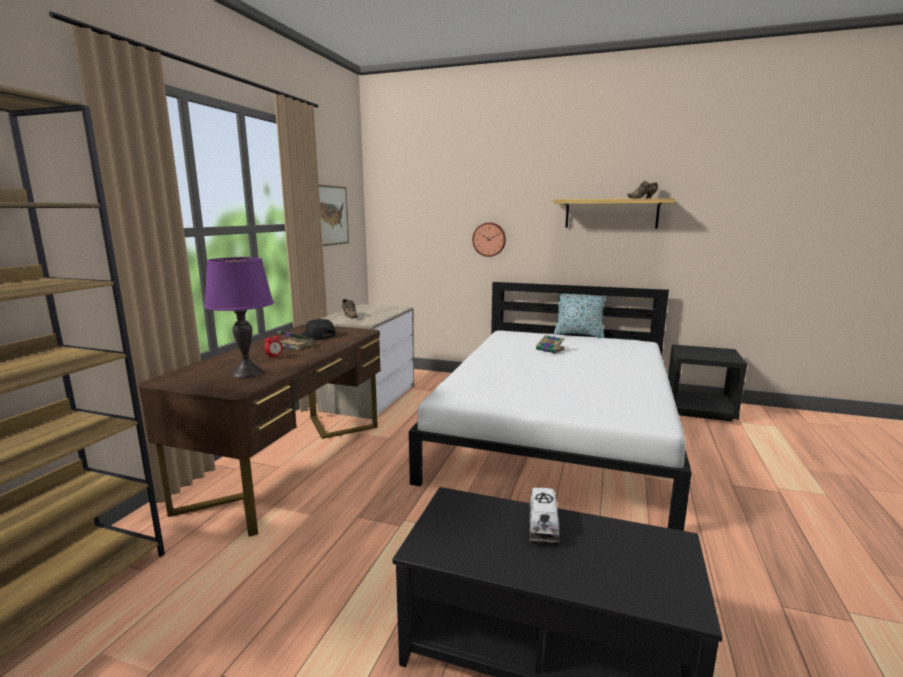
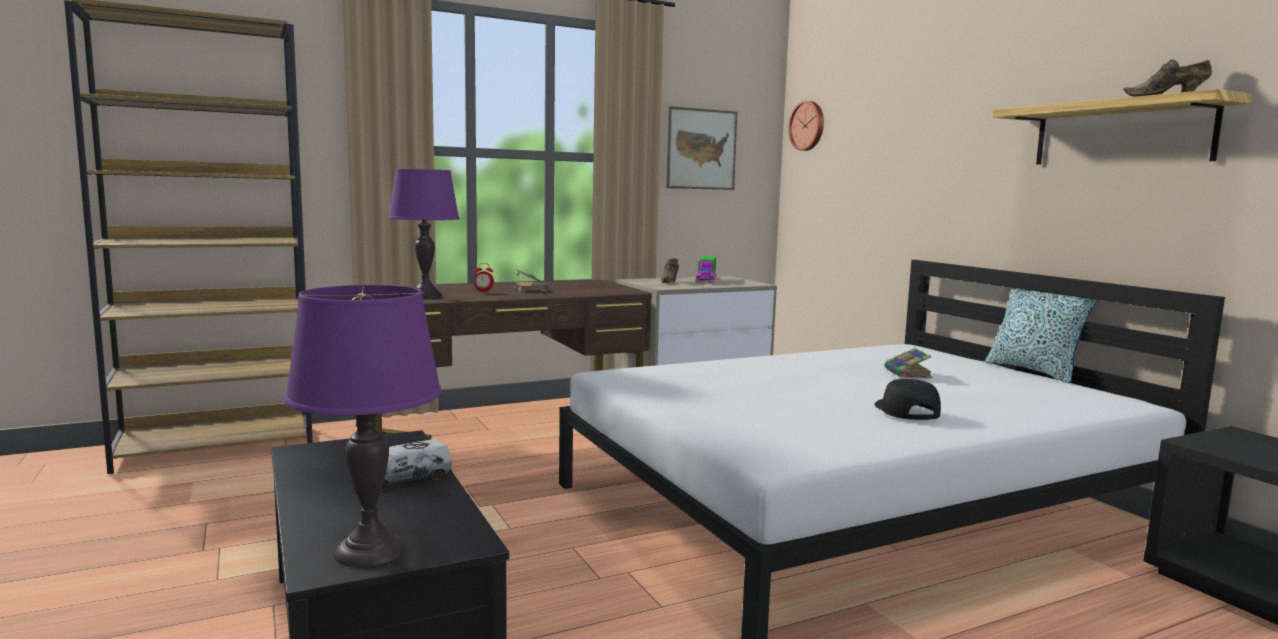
camera: 45 degrees right, 5 degrees down
(317, 335) = (576, 287): black cap -> black cap (905, 410)
(364, 310) = (706, 280): none -> toy truck
(489, 239) = (921, 187): wall clock -> wall clock (808, 126)
(668, 580) = (370, 551): none -> purple table lamp

